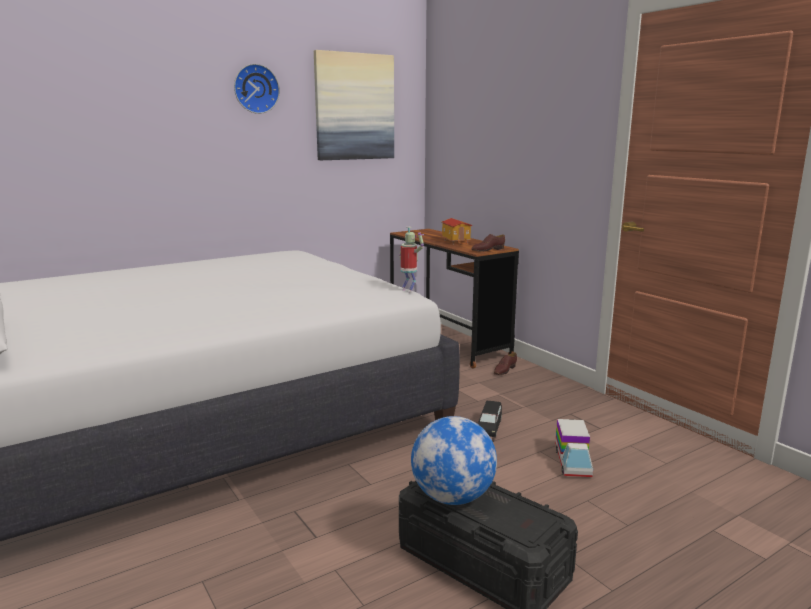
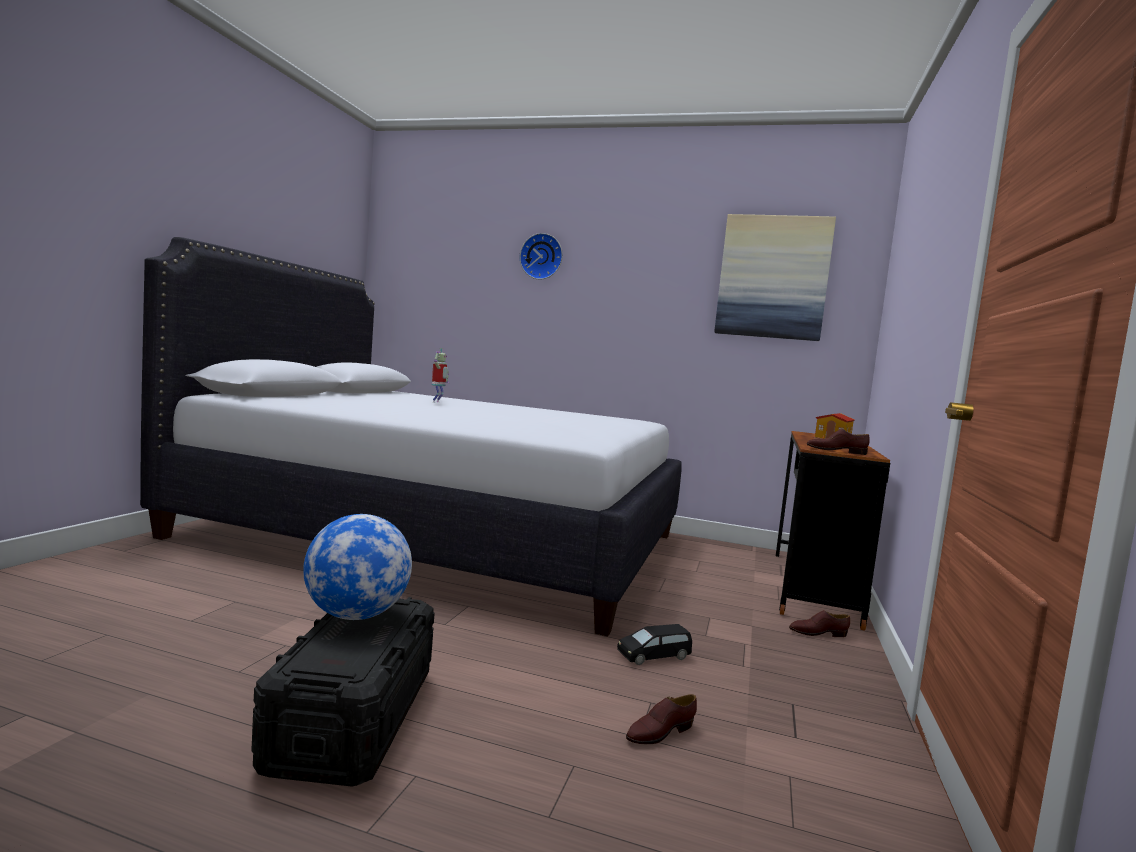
camera: 50 degrees right, 10 degrees down
(255, 89) = (656, 255): wall clock -> wall clock (542, 257)
(409, 290) = (607, 442): toy robot -> toy robot (437, 402)
(572, 462) = (659, 732): toy truck -> brown shoe

